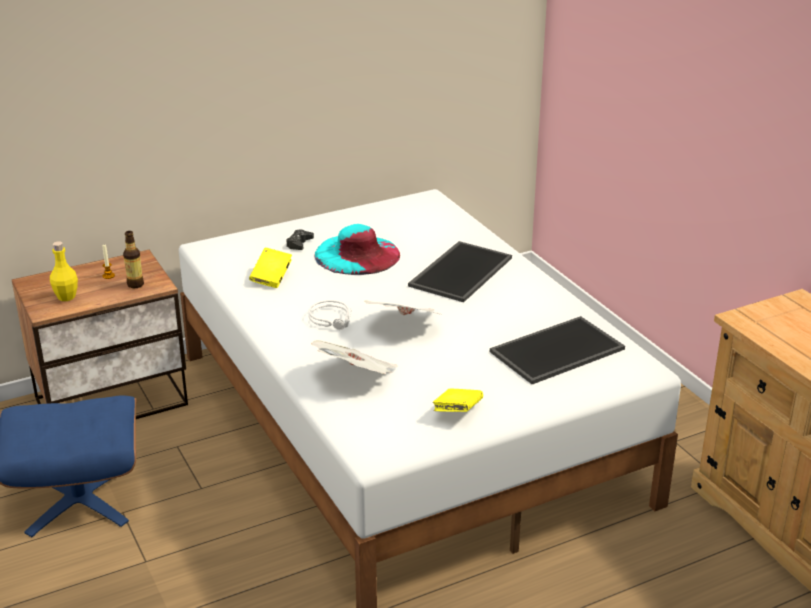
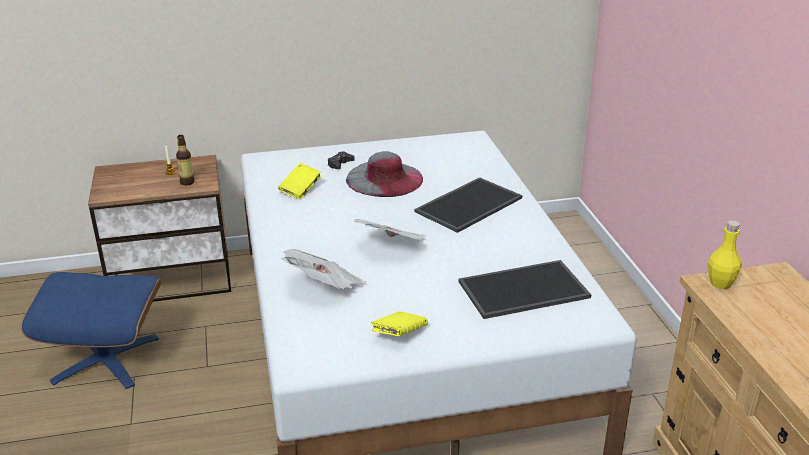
camera: 15 degrees right, 0 degrees up
(66, 297) = (127, 186): yellow bottle -> yellow bottle (720, 283)
(332, 319) = (332, 233): grey headphones -> none
(357, 254) = (384, 179): turquoise hat -> grey hat

